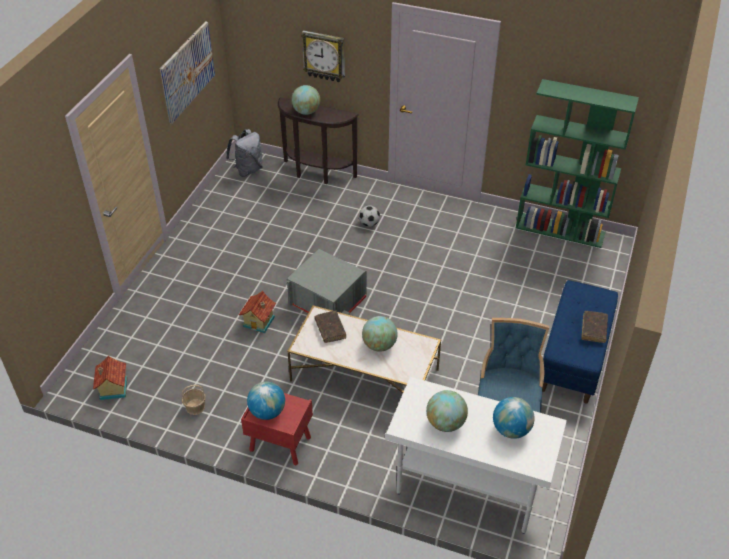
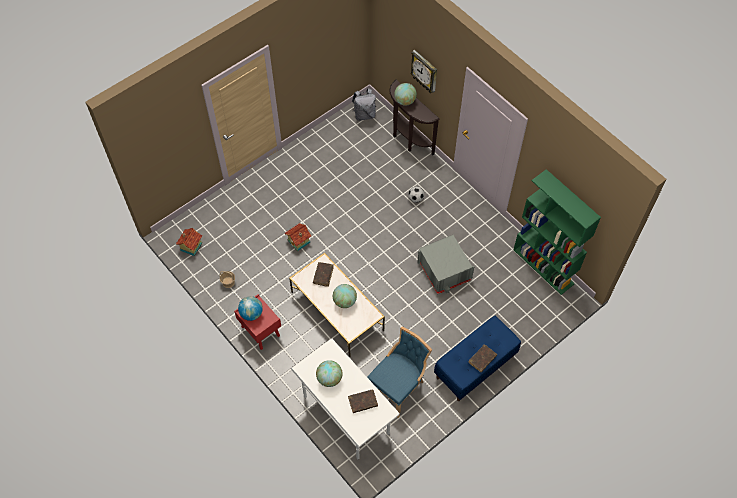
camera: 30 degrees right, 15 degrees up
(187, 71) = (324, 49): picture -> none
(328, 301) = (349, 246): grey storage box -> grey storage box (444, 271)
(511, 429) = (363, 402): globe -> brown book

